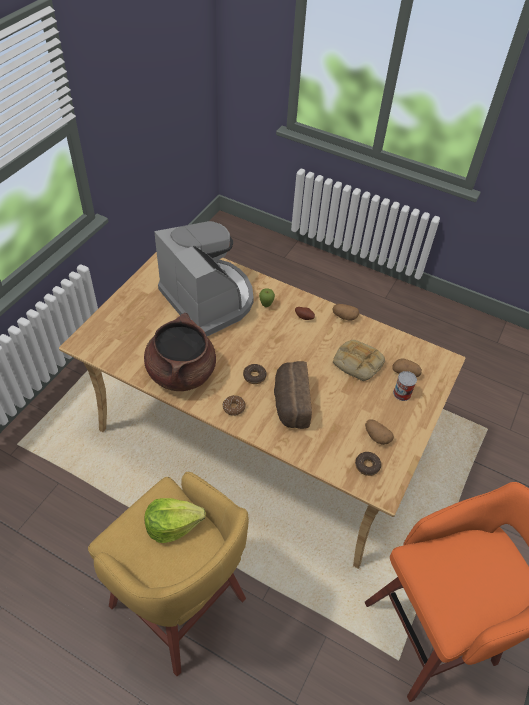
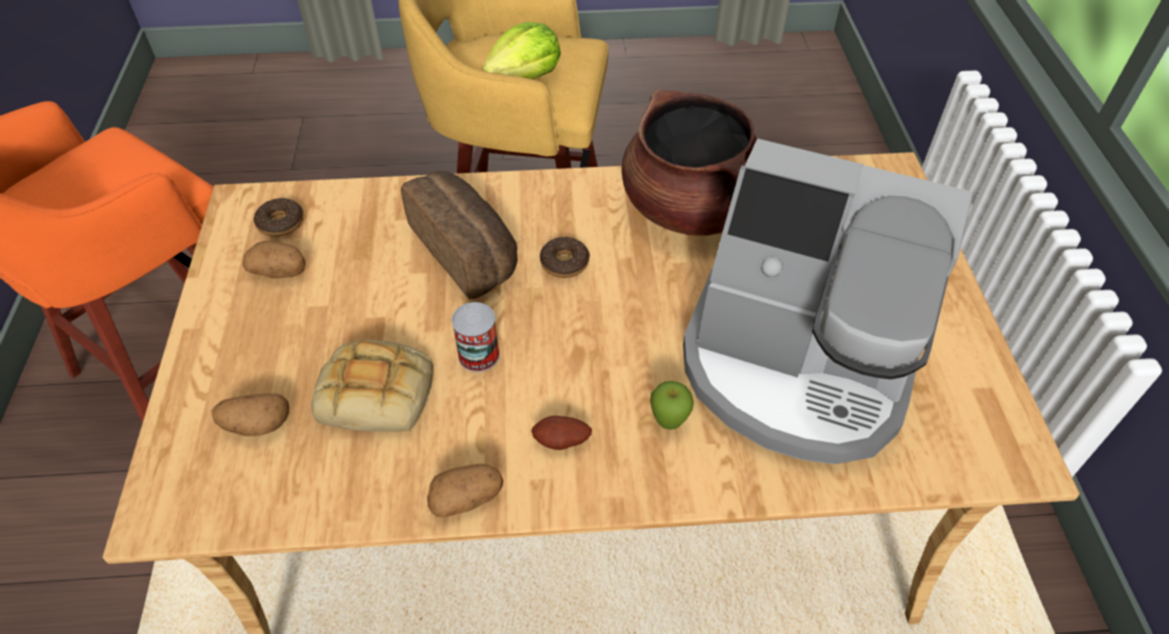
camera: 150 degrees right, 0 degrees up
(234, 407) = (556, 201): donut -> none
(402, 393) = (252, 375): can -> can (478, 355)

